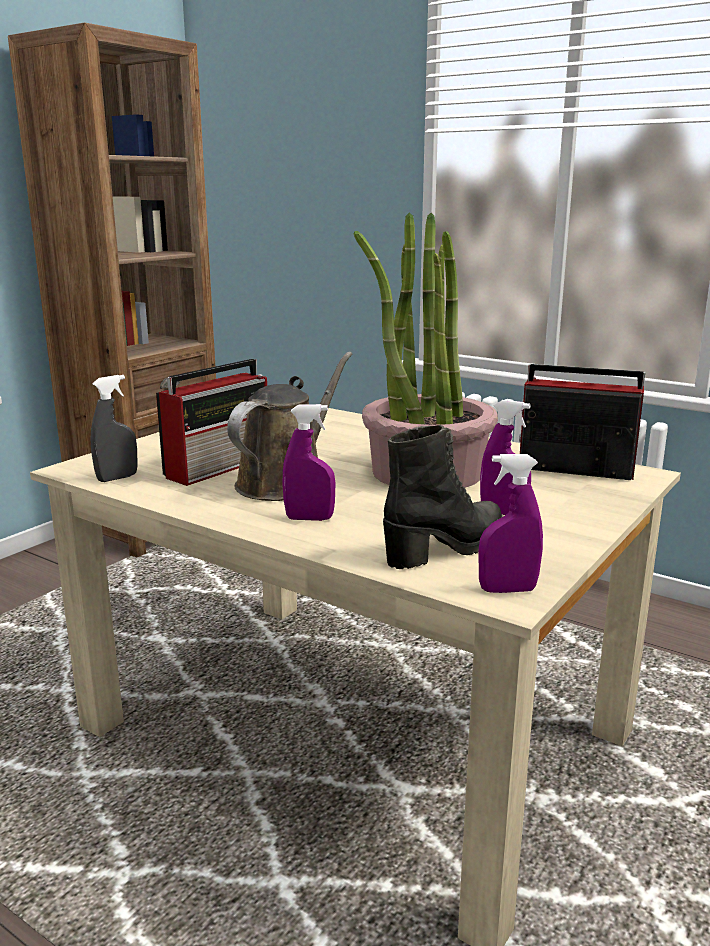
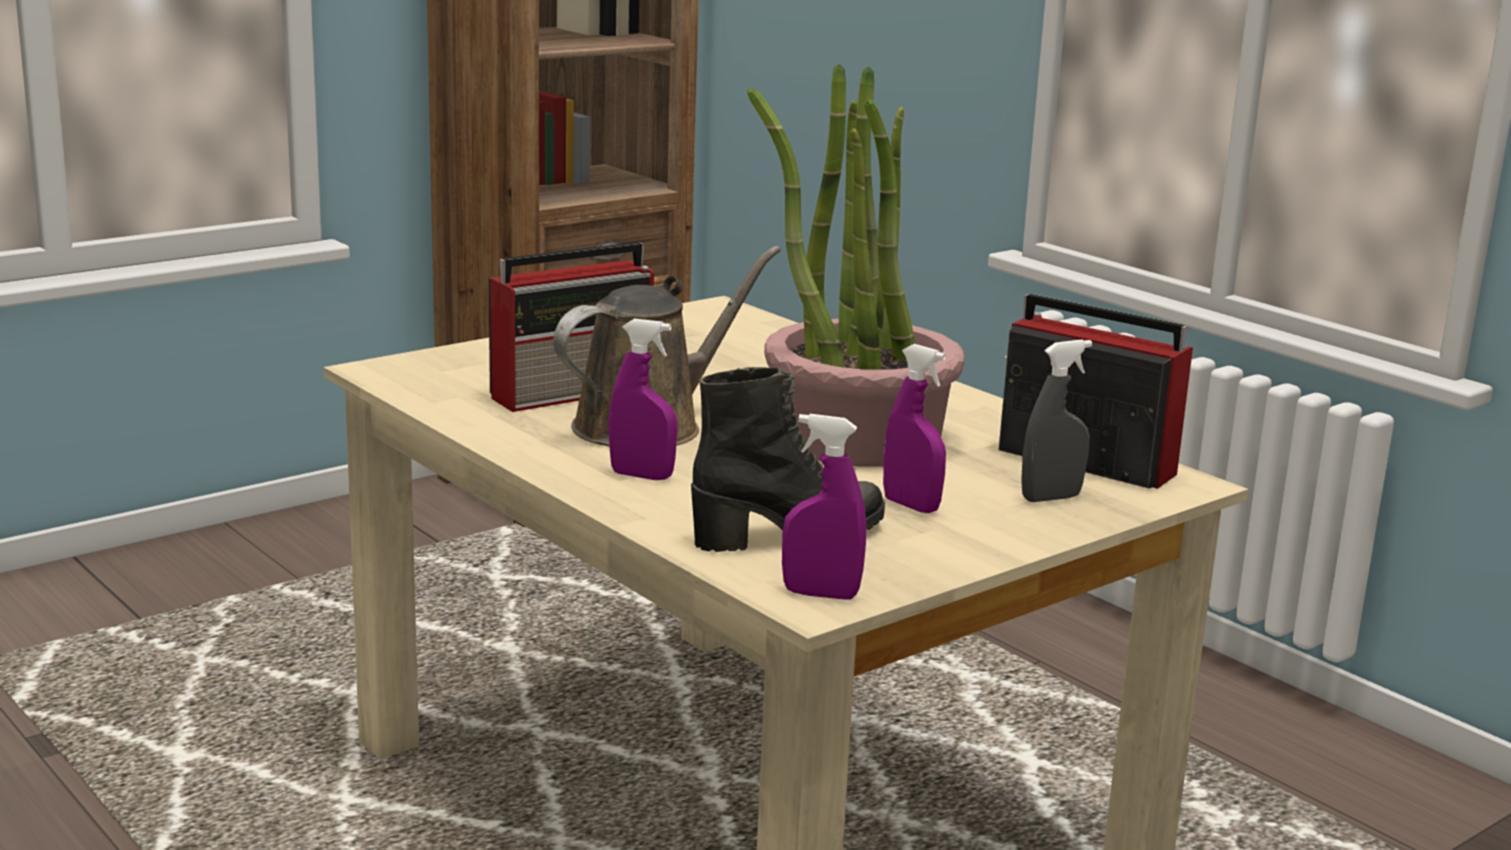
camera: 15 degrees right, 0 degrees up
(117, 478) = (429, 390): grey spray bottle -> grey spray bottle (1051, 498)

